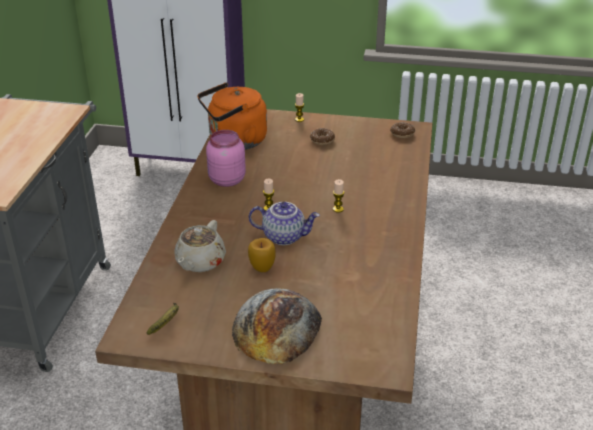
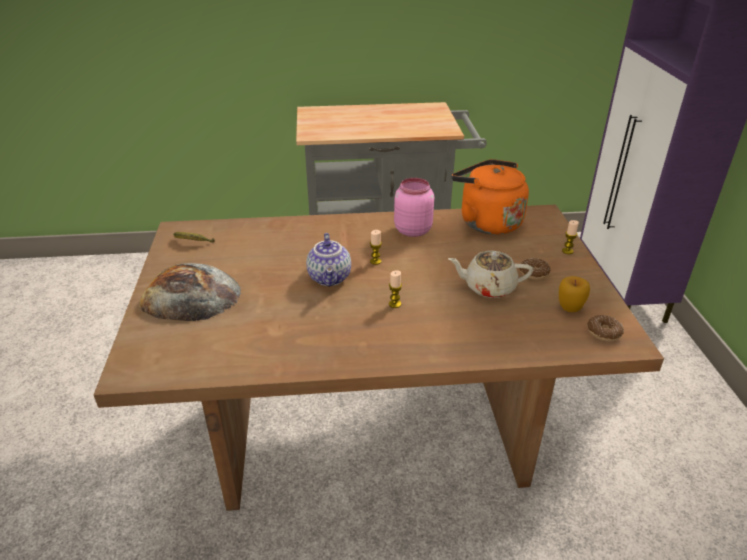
camera: 75 degrees right, 0 degrees up
(200, 262) = (276, 241): beige teapot -> beige teapot (488, 287)
(262, 267) = (276, 274): apple -> apple (570, 307)

